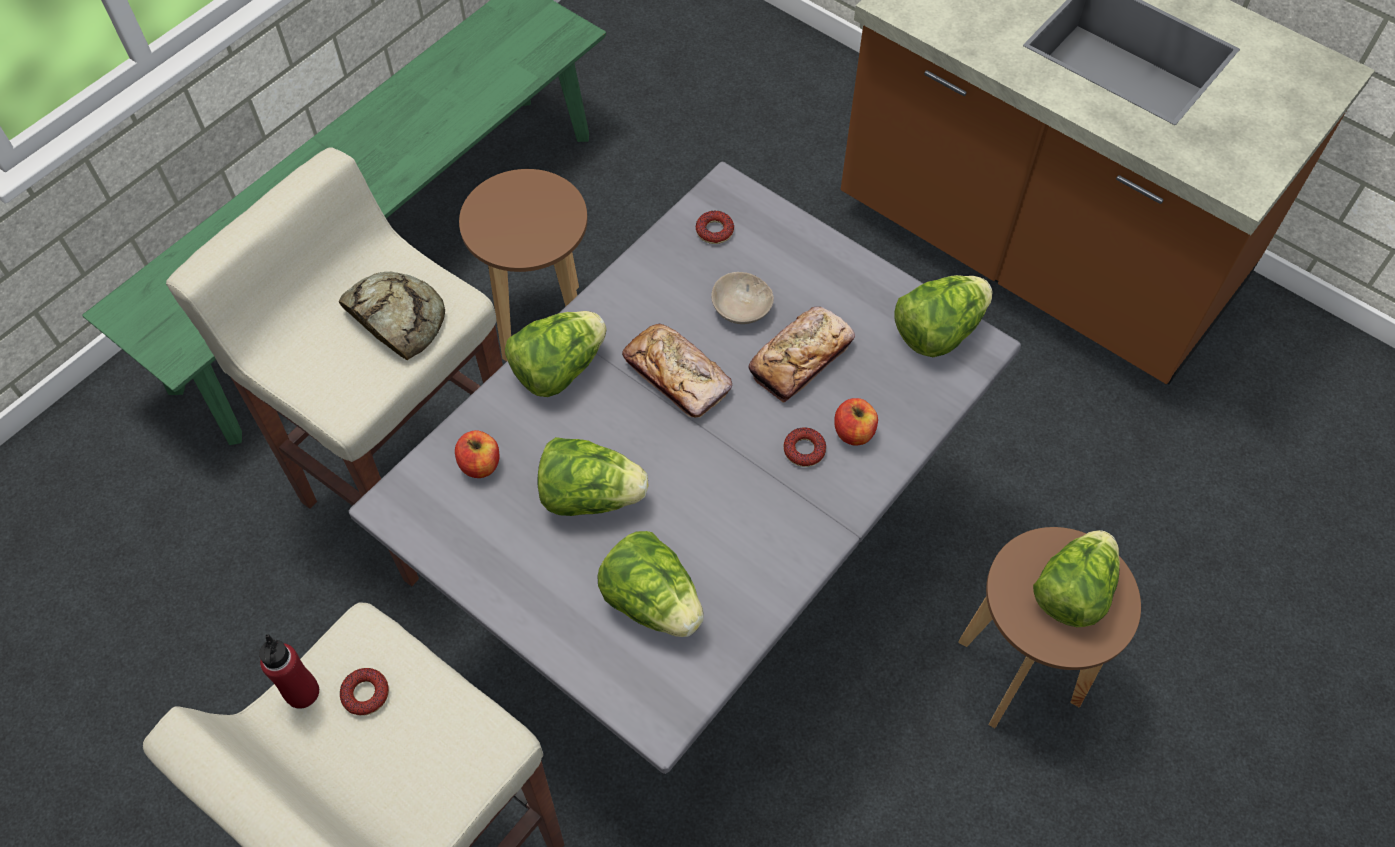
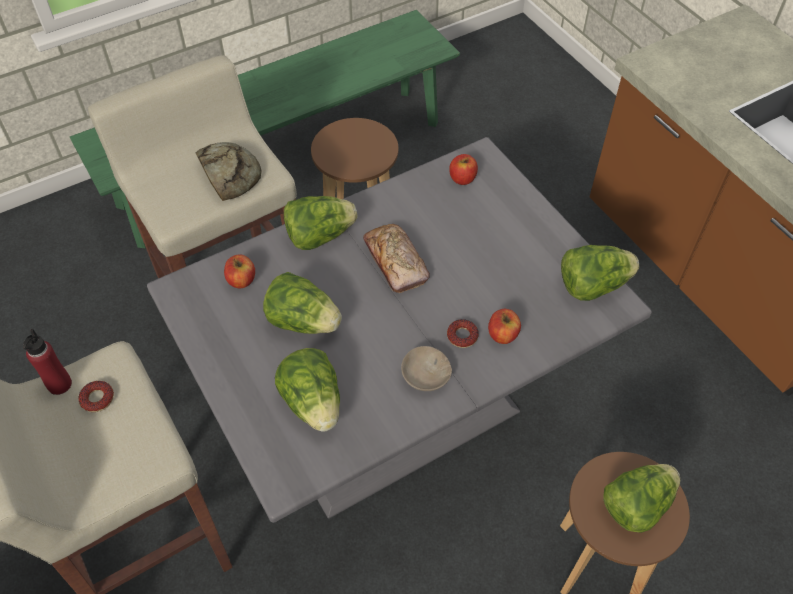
camera: 20 degrees right, 5 degrees down
(714, 231) = (462, 178): donut -> apple
(739, 308) = (457, 231): beige bowl -> beige bowl (424, 376)
(800, 359) = (486, 276): bread -> none

